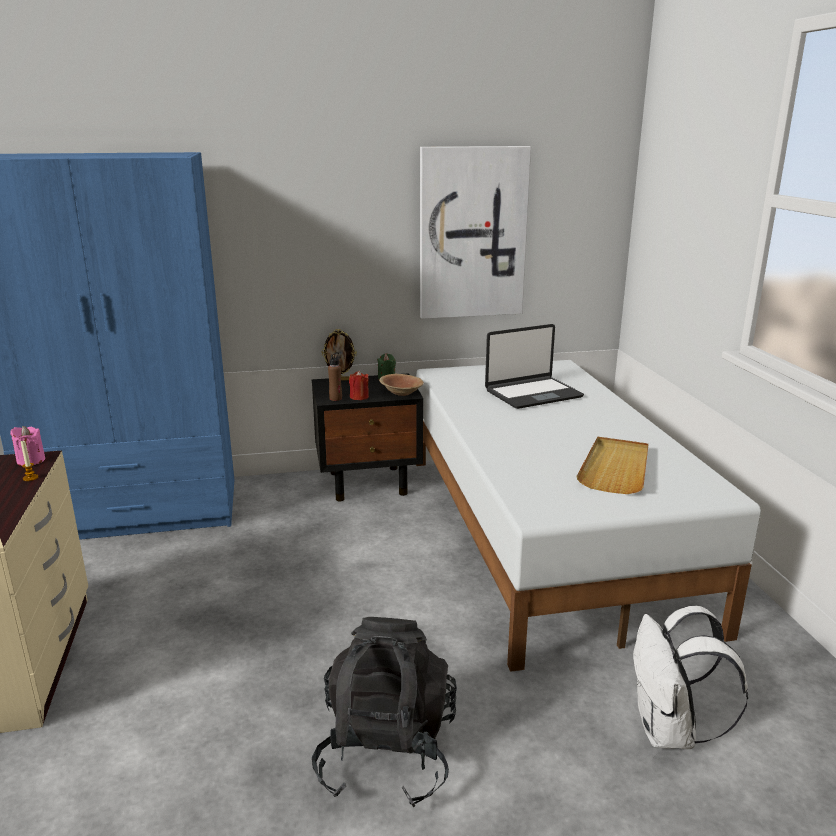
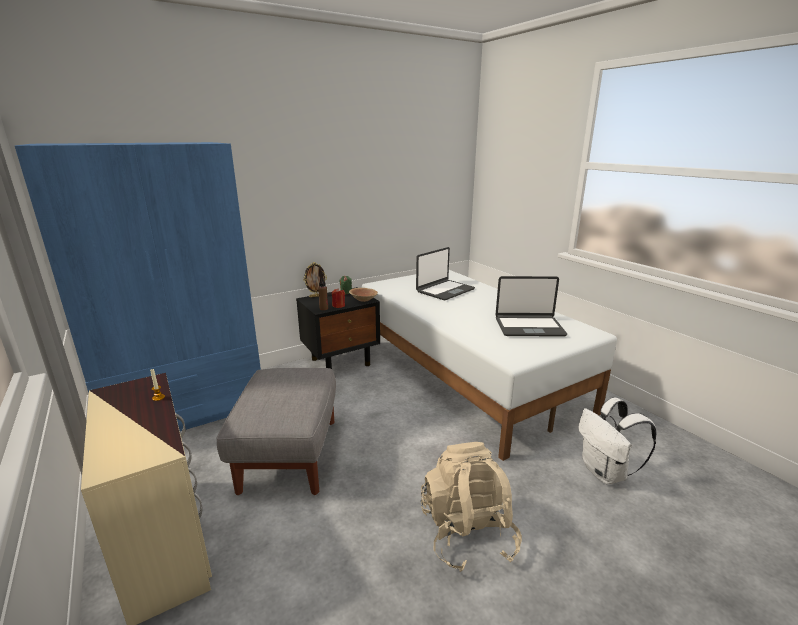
camera: 20 degrees left, 0 degrees up
(31, 460) = (146, 384): pink candle -> none
(223, 593) = (289, 454): none -> grey ottoman
(386, 754) = (467, 533): black backpack -> beige backpack
(472, 233) = (390, 194): picture -> none
(615, 468) = (529, 327): beige tray -> laptop

